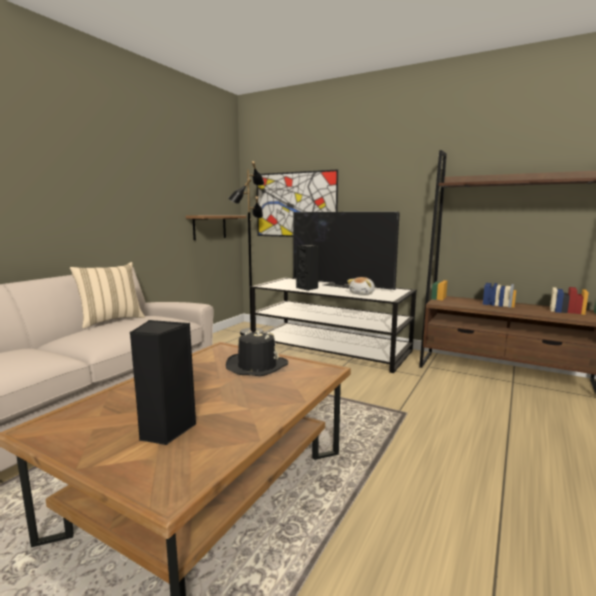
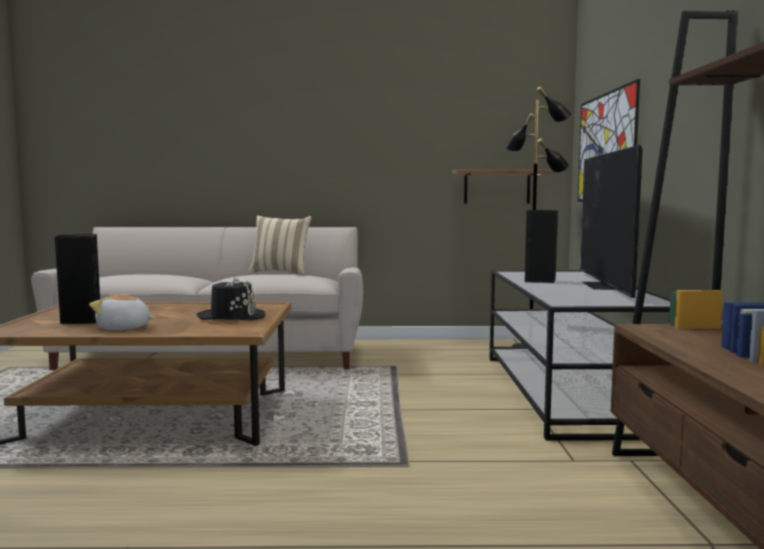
camera: 60 degrees right, 5 degrees down
(362, 293) = (570, 295): plush toy -> plush toy (123, 328)

